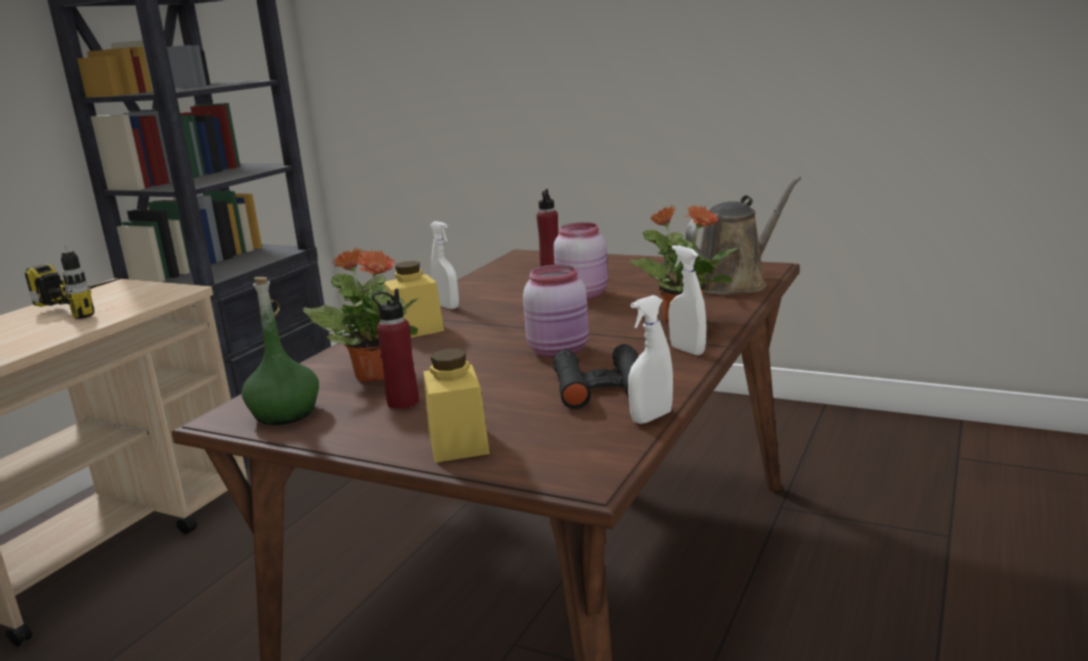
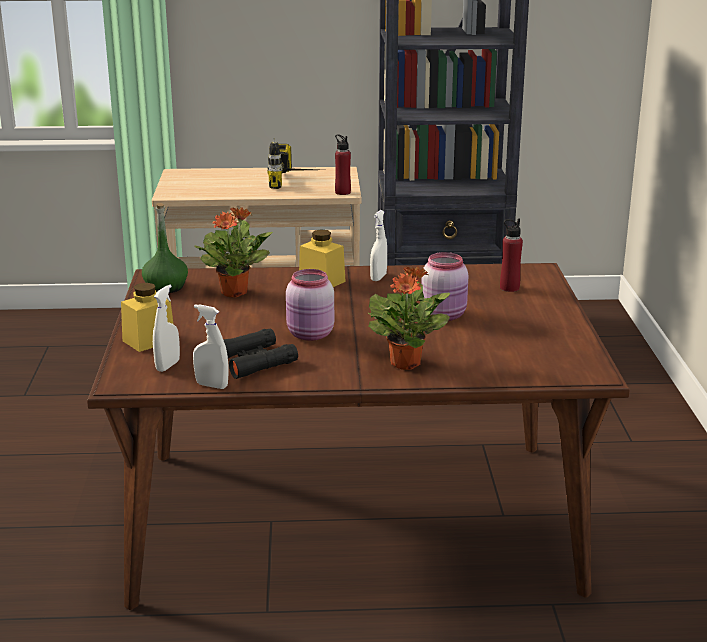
camera: 60 degrees right, 5 degrees up
(403, 403) = (196, 312): red bottle -> red bottle (342, 192)
(687, 350) = (340, 376): white spray bottle -> white spray bottle (167, 366)
(735, 283) = (528, 367): brown watering can -> none

